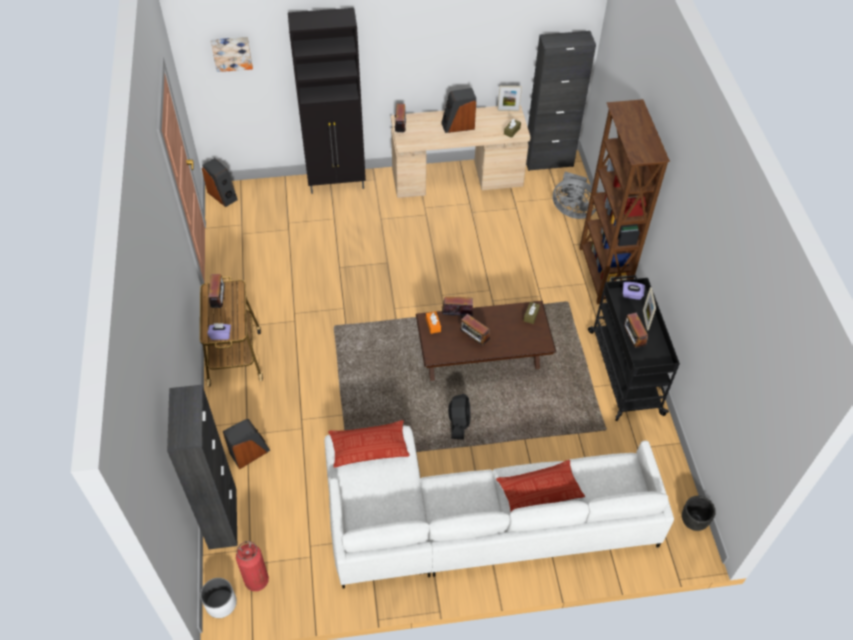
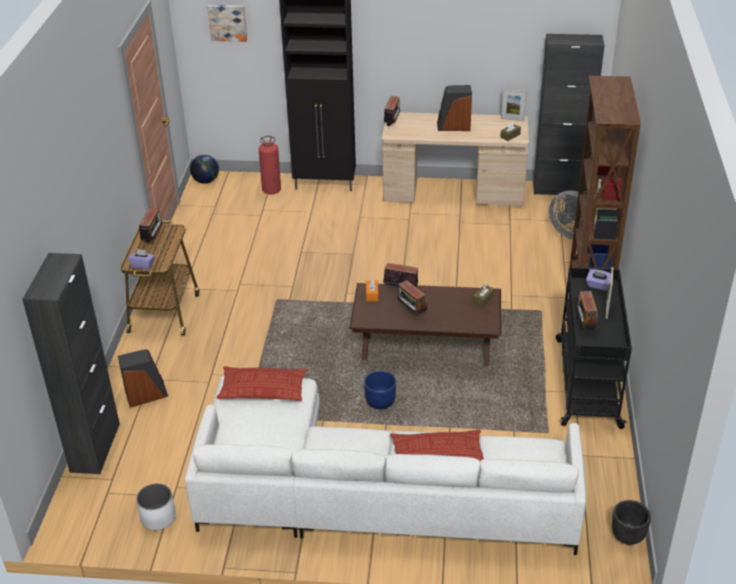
camera: 15 degrees right, 15 degrees down
(221, 603) = (62, 522): white planter -> white planter (158, 518)
(223, 195) = (206, 181): speaker -> globe
(256, 580) = (107, 508): fire extinguisher -> fire extinguisher (271, 190)
(458, 422) = (380, 401): black fan -> blue planter

